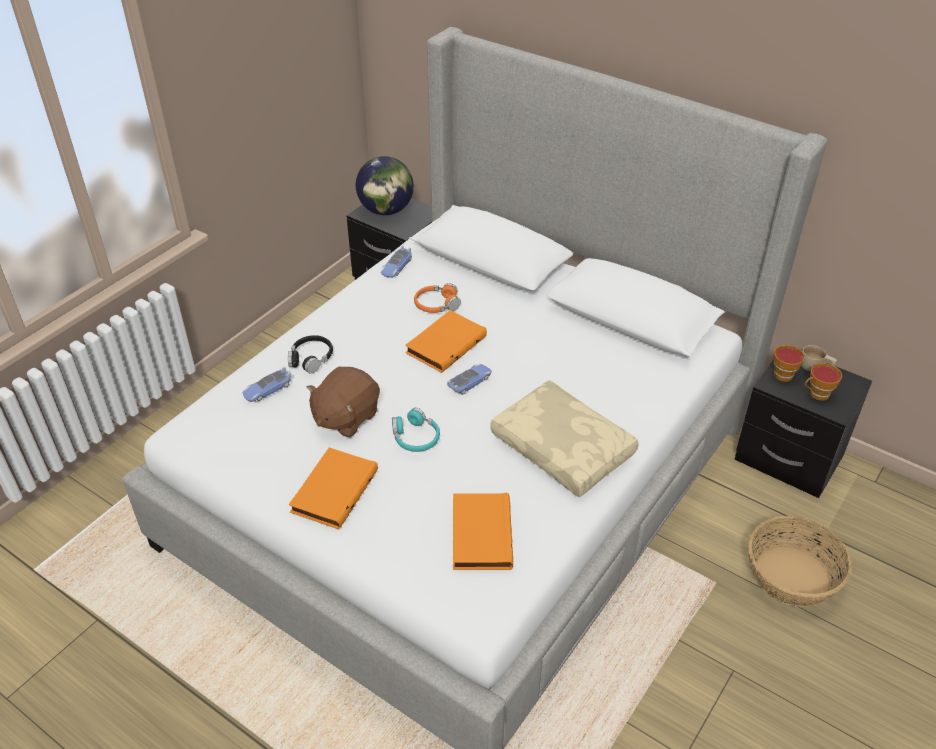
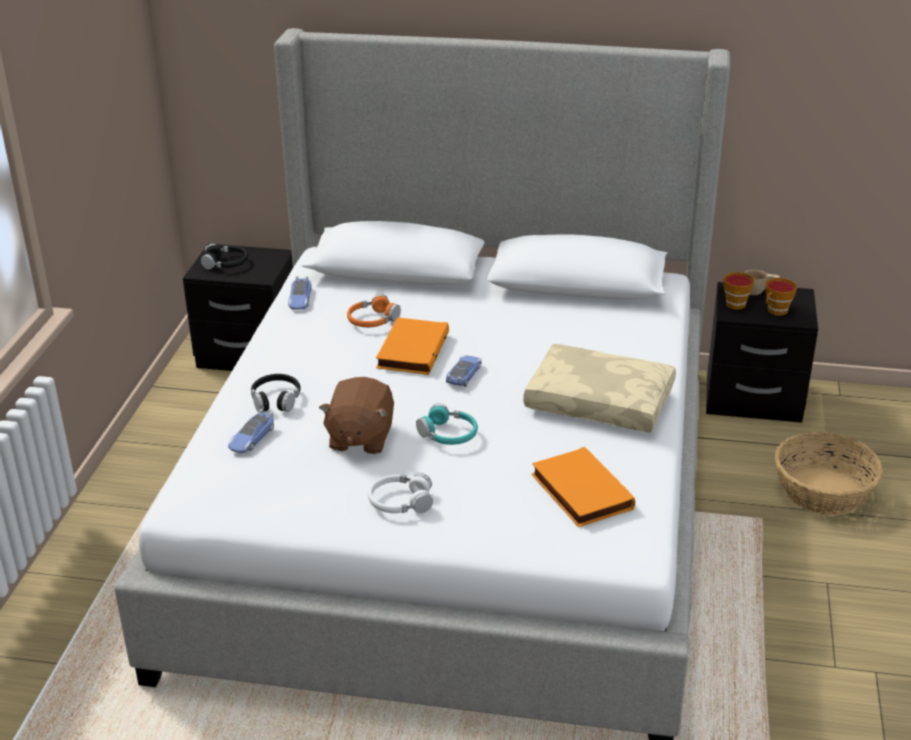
camera: 25 degrees left, 10 degrees down
(333, 490) = (400, 502): orange book -> white headphones
(386, 210) = (226, 263): globe -> black headphones

